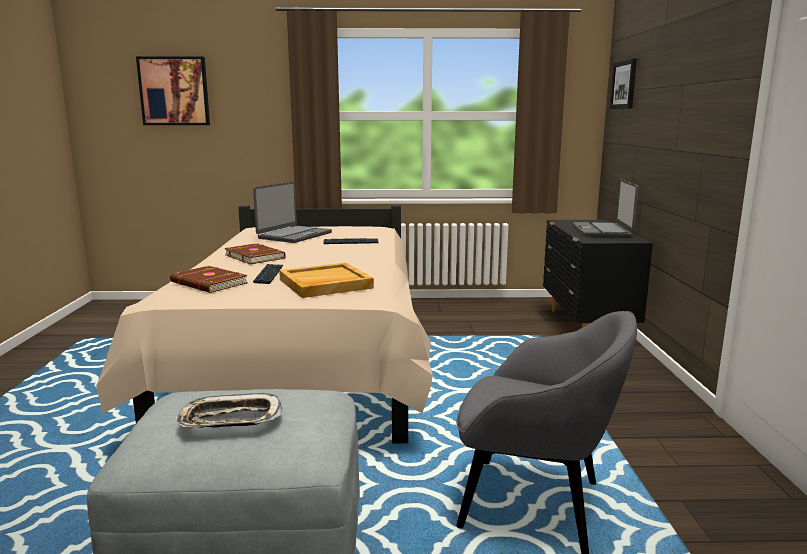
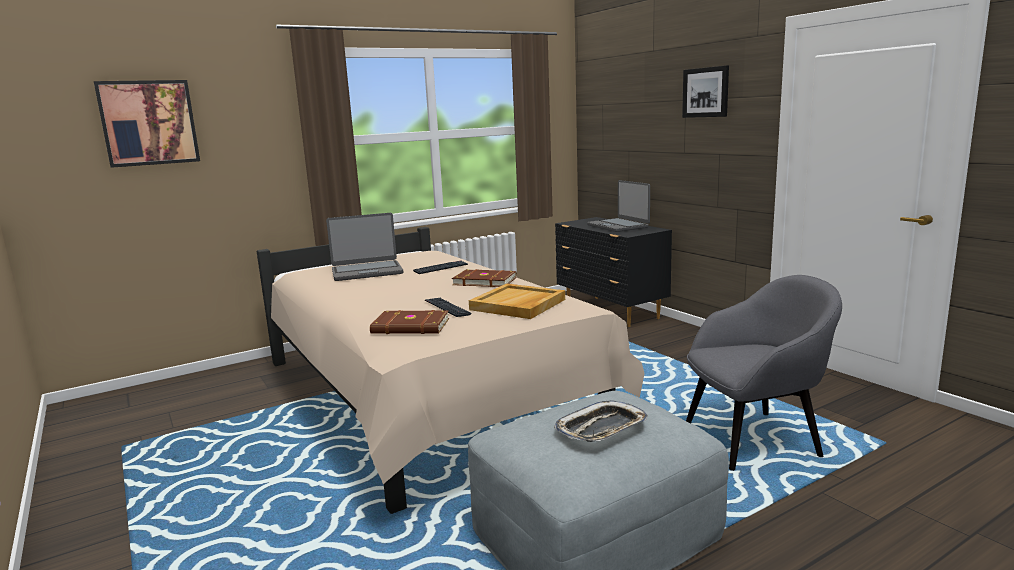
camera: 30 degrees left, 0 degrees up
(255, 256) = (386, 296): brown book -> brown book (484, 281)
(294, 235) = (367, 272): laptop -> laptop turned 75 degrees clockwise
(624, 85) = (604, 99): picture -> picture (706, 92)

